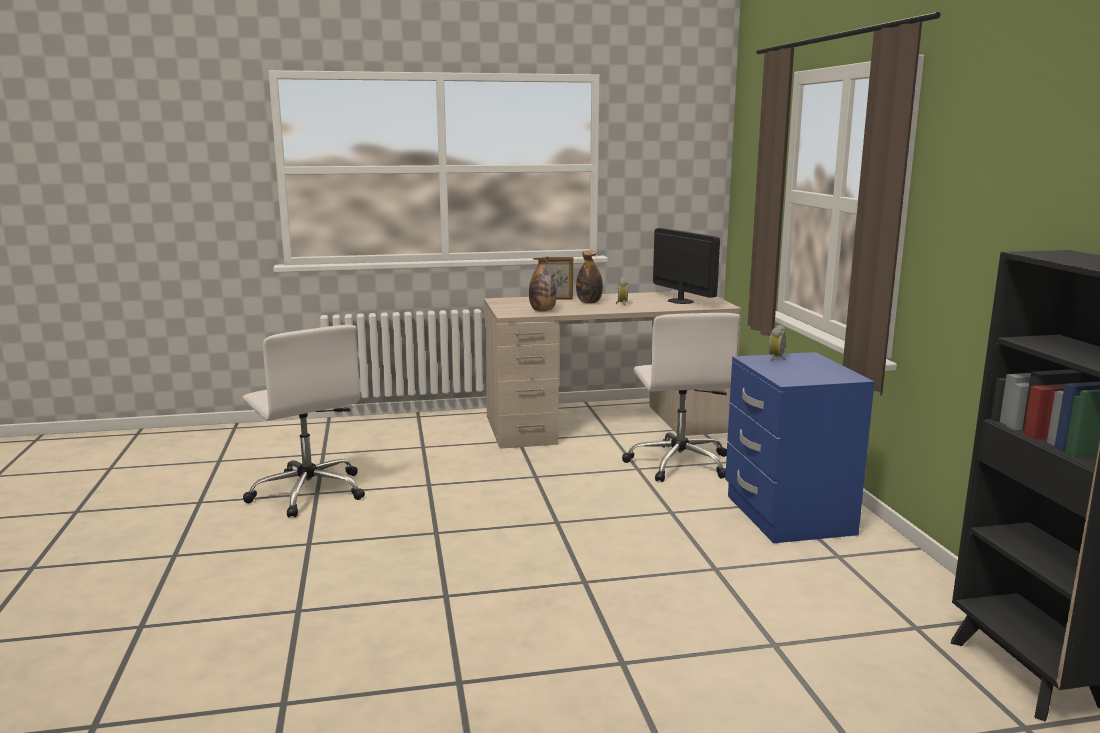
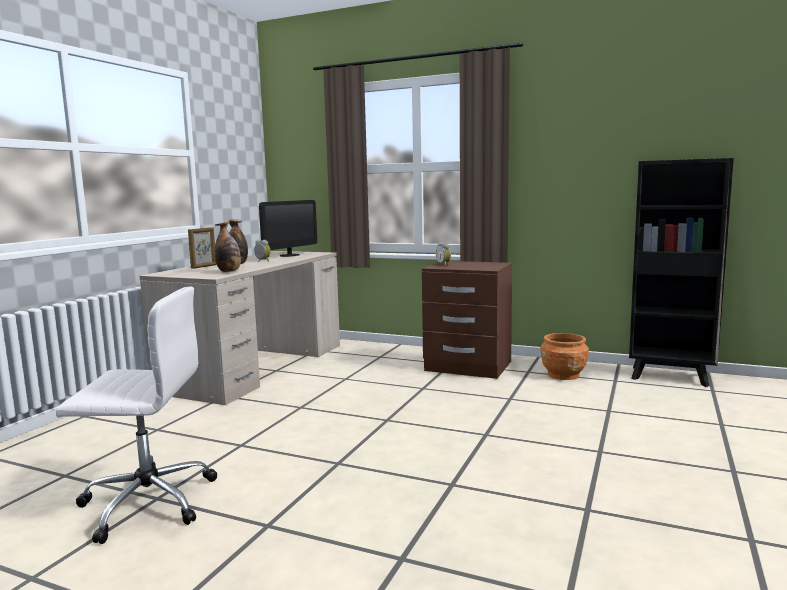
camera: 55 degrees left, 5 degrees down
(679, 463) = (358, 368): white office chair -> none
(680, 301) = (289, 255): monitor -> monitor turned 120 degrees clockwise
(786, 515) = (467, 367): blue nightstand -> brown nightstand
(869, 583) = (563, 375): none -> orange planter

